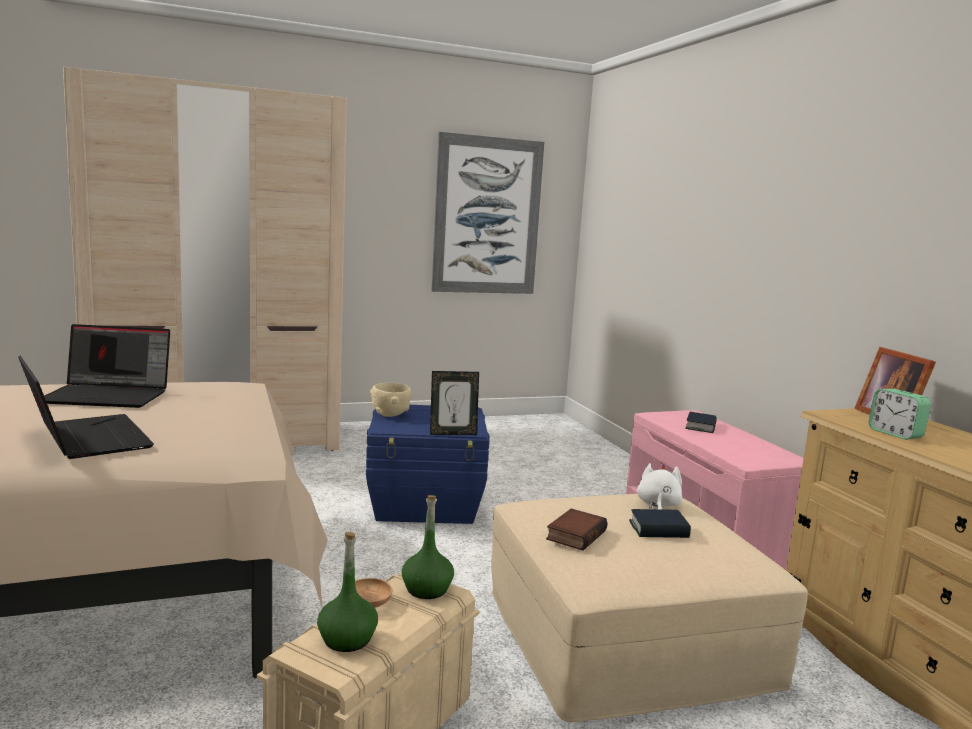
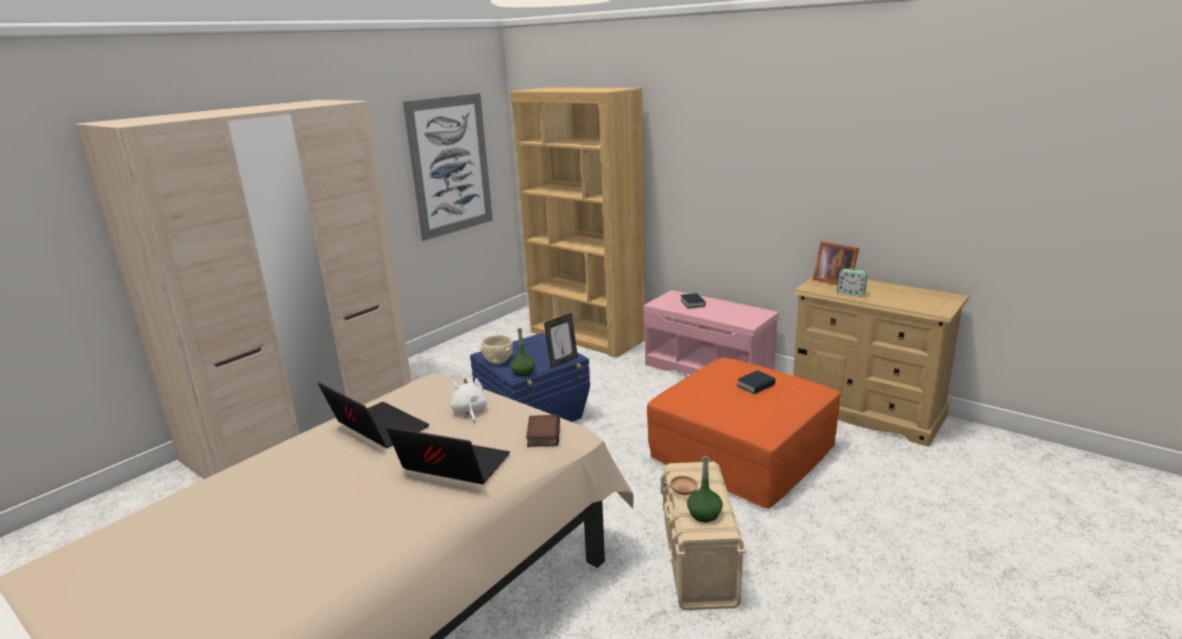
camera: 30 degrees left, 10 degrees up
(109, 396) = (376, 428): laptop -> laptop turned 105 degrees counterclockwise
(426, 589) = (696, 470): green bottle -> green bottle (523, 372)
(575, 534) = (724, 406): book -> book (542, 434)
(592, 455) = (586, 336): none -> brown bookcase
(627, 637) = (742, 451): beige ottoman -> orange ottoman
(657, 505) = (733, 369): white plush toy -> white plush toy (469, 411)

